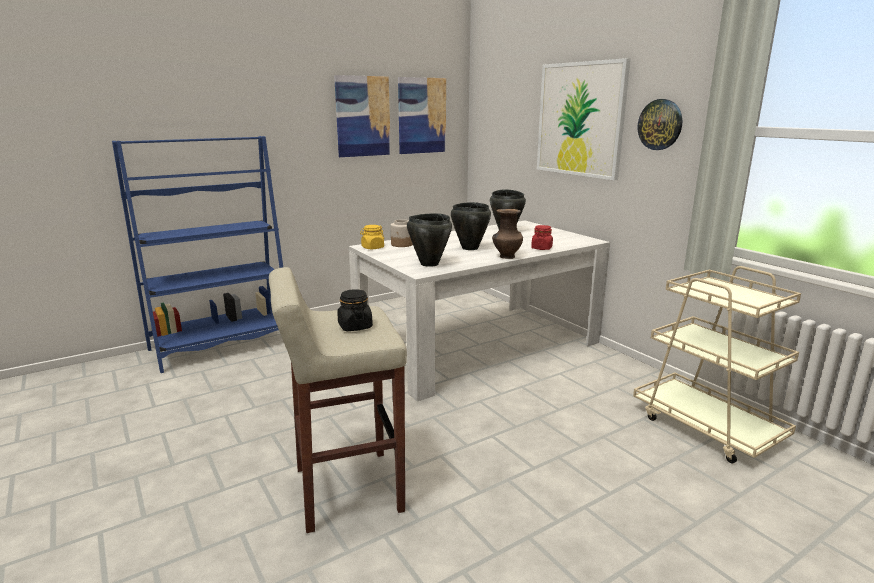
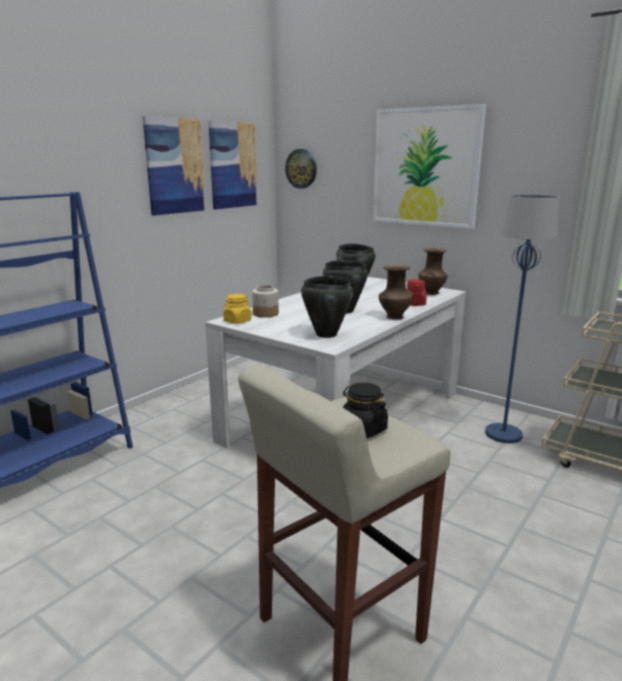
camera: 20 degrees left, 0 degrees up
(572, 240) = (431, 293): none -> brown vase
(614, 383) = (504, 434): none -> blue floor lamp
(660, 124) = (523, 171): wall clock -> wall clock (301, 168)

